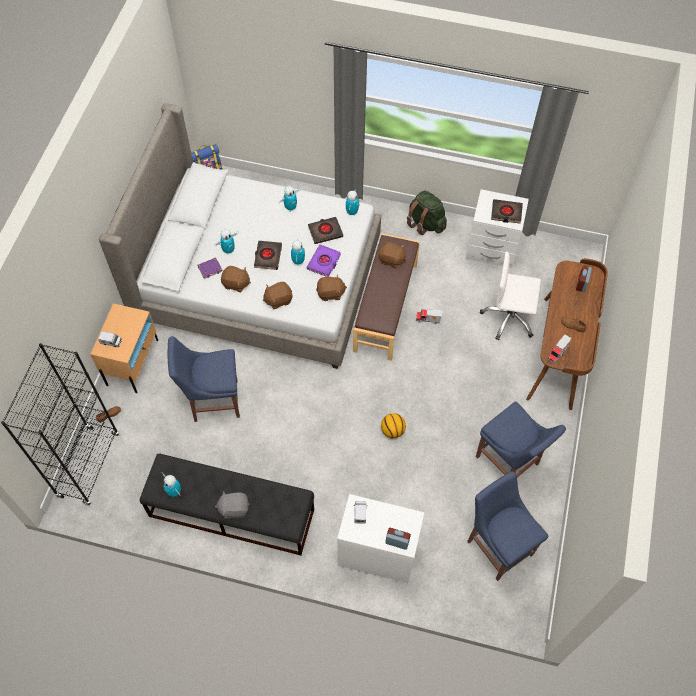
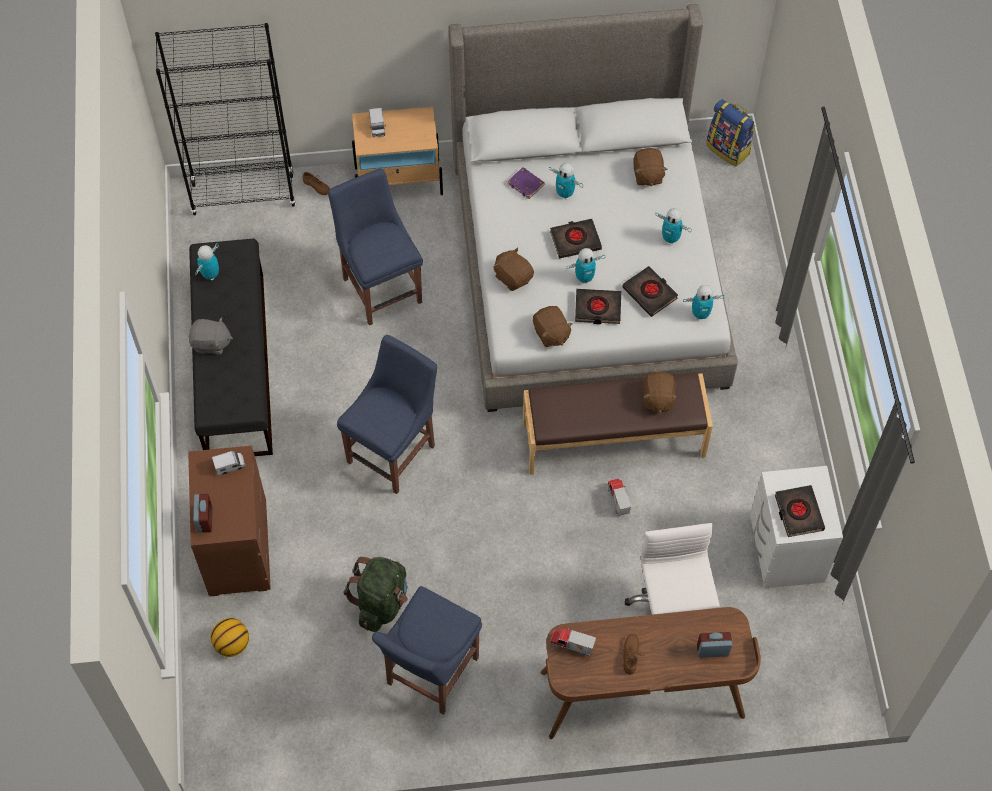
camera: 70 degrees right, 0 degrees up
(234, 508) = (211, 344): grey plush toy -> grey plush toy turned 120 degrees clockwise
(236, 284) = (516, 221): brown plush toy -> brown plush toy (647, 175)
(324, 262) = (597, 308): purple book -> black book
(377, 553) = (238, 547): white dresser -> brown dresser
(392, 431) = (420, 510): basketball -> basketball (232, 644)
(425, 223) = (788, 446): green backpack -> green backpack (381, 602)
(498, 545) = (300, 692): blue chair -> blue chair (394, 451)

